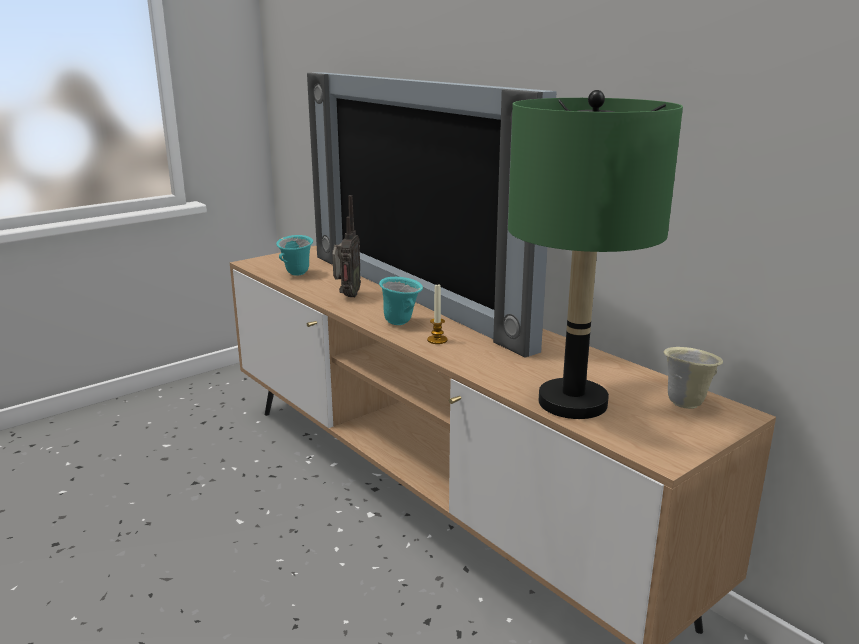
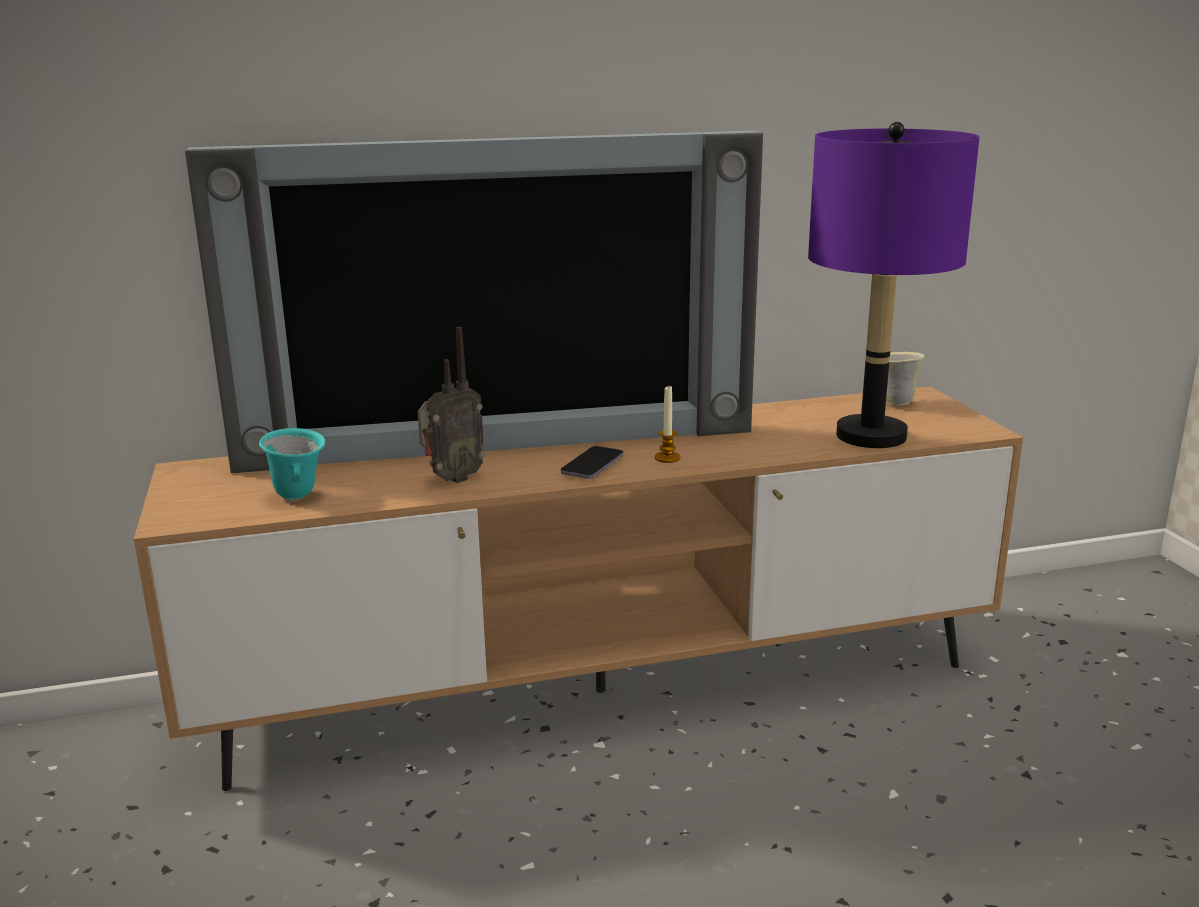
camera: 65 degrees left, 0 degrees up
(347, 296) = (451, 479): radio -> radio turned 105 degrees clockwise
(401, 323) = (592, 465): turquoise mug -> phone
(573, 403) = (871, 436): green table lamp -> purple table lamp

